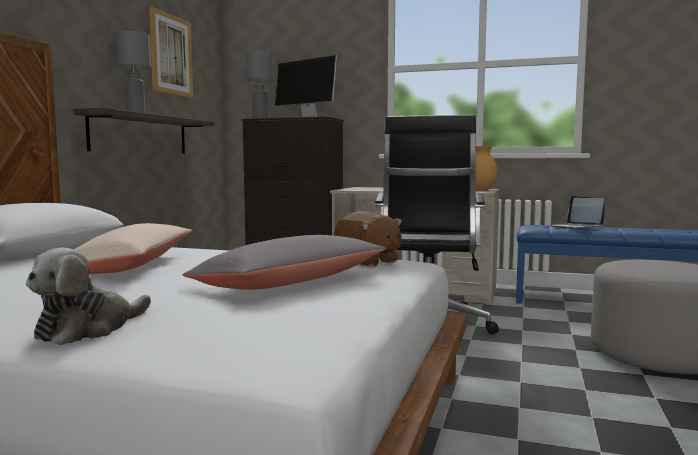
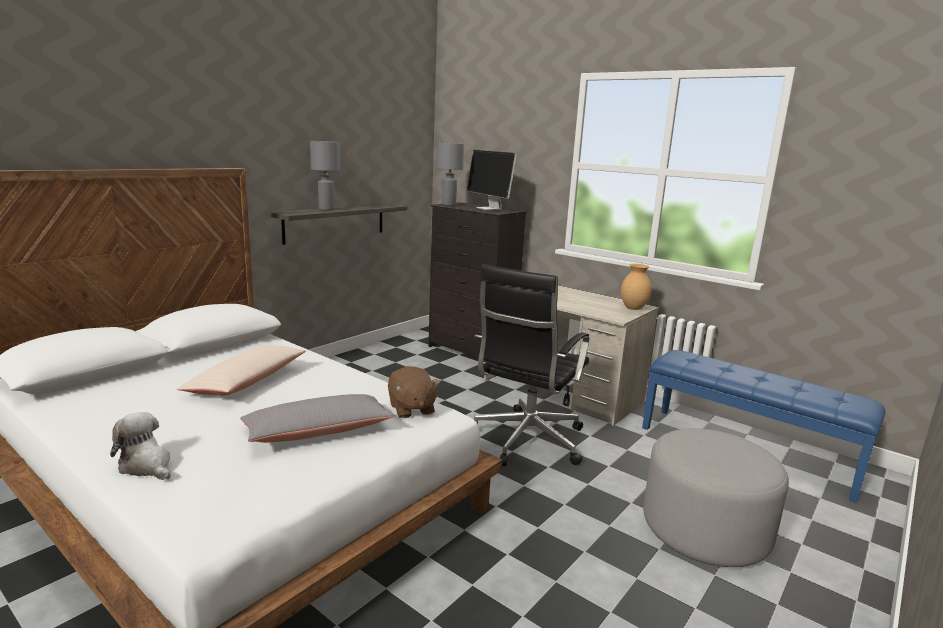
camera: 20 degrees right, 10 degrees up
(88, 329) = (146, 466): plush toy -> plush toy turned 75 degrees clockwise
(171, 55) = (371, 146): picture -> none
(576, 227) = (718, 366): laptop -> none

